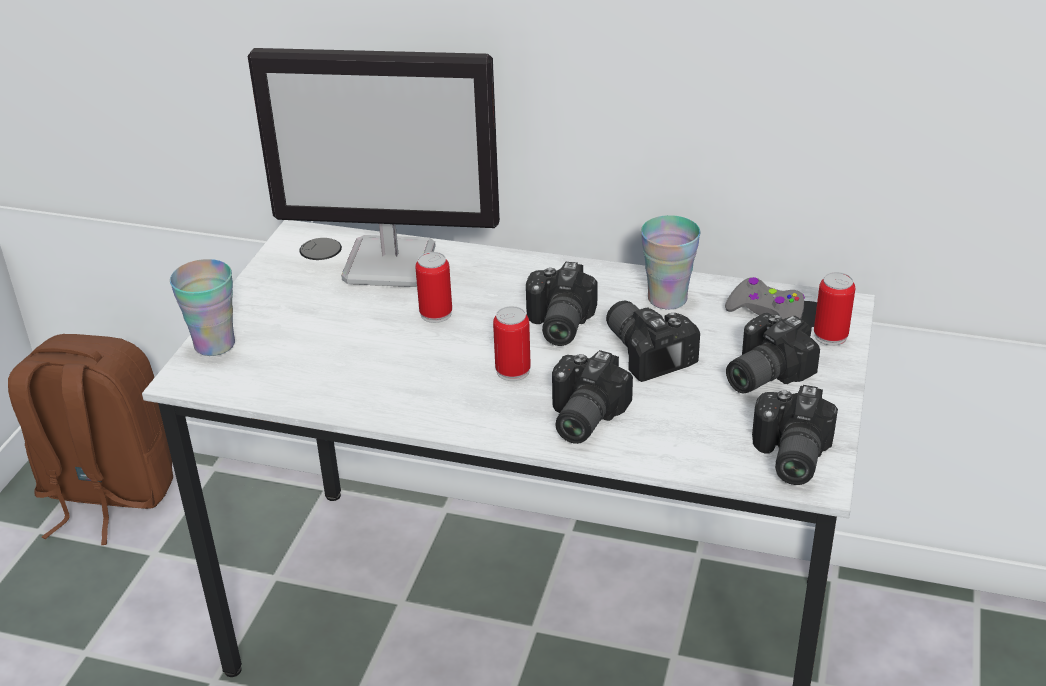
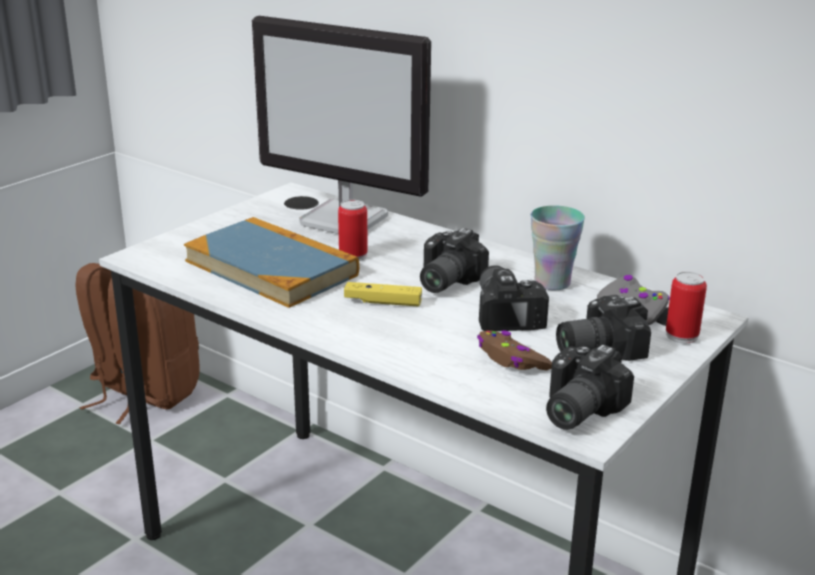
camera: 20 degrees right, 10 degrees down
(214, 344) = (174, 242): cup -> none
(357, 354) = (271, 268): none -> book
(513, 371) = (383, 302): can -> yellow game controller
(580, 417) = (412, 343): camera -> none
(691, 412) = (511, 360): none -> brown game controller

